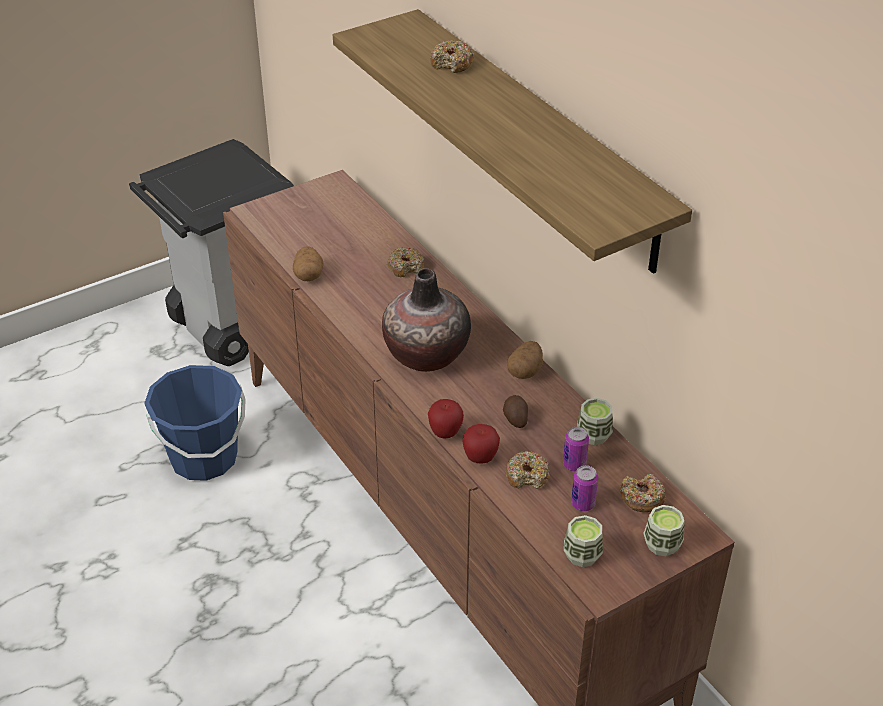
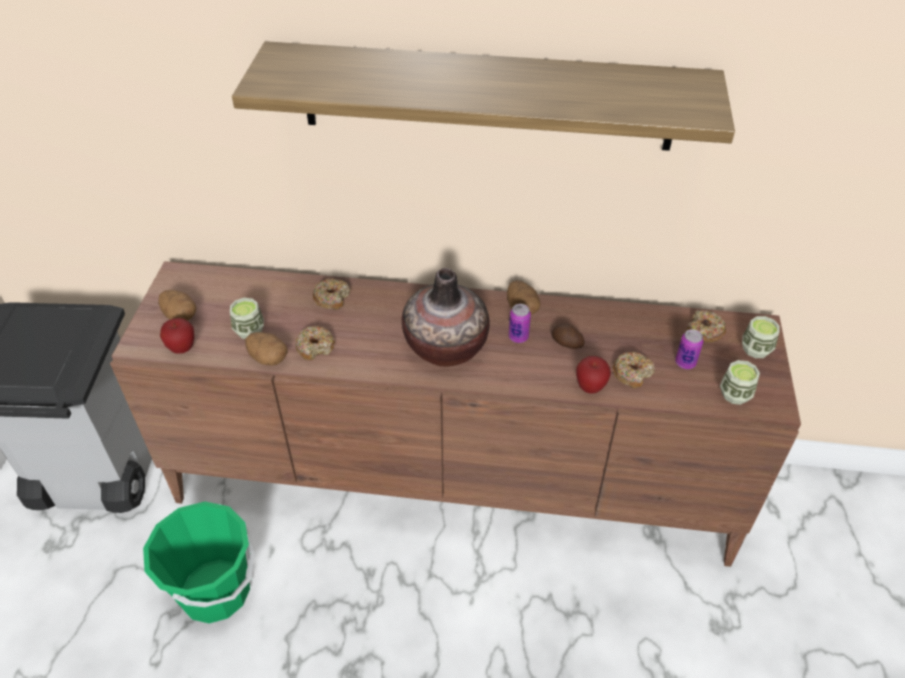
camera: 50 degrees left, 5 degrees up
(204, 458) = (215, 591): blue bucket -> green bucket
(300, 210) = (180, 315): none -> potato
(445, 433) = (544, 390): apple -> apple (182, 348)
(452, 63) = (379, 65): donut -> donut (315, 347)
(574, 464) = (642, 343): can -> can (518, 337)
(594, 435) = (622, 315): cup -> cup (249, 330)

